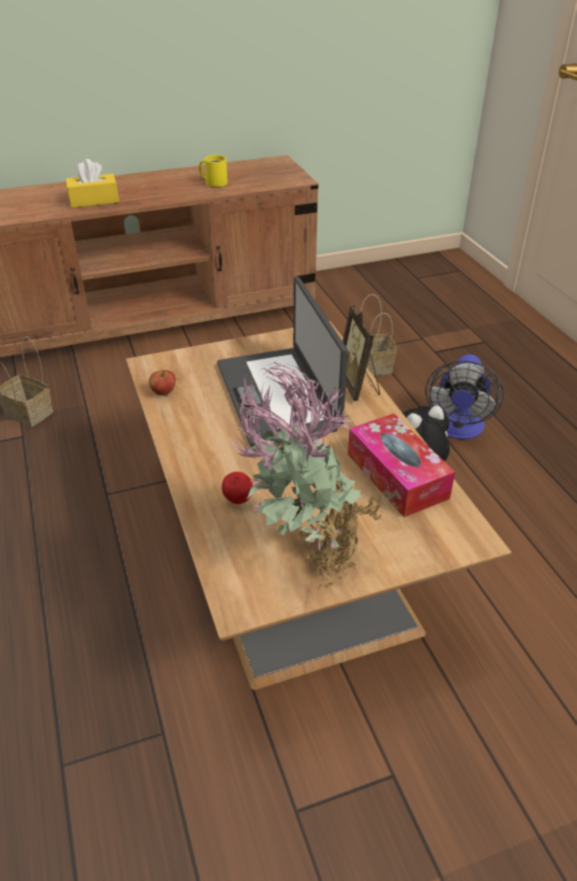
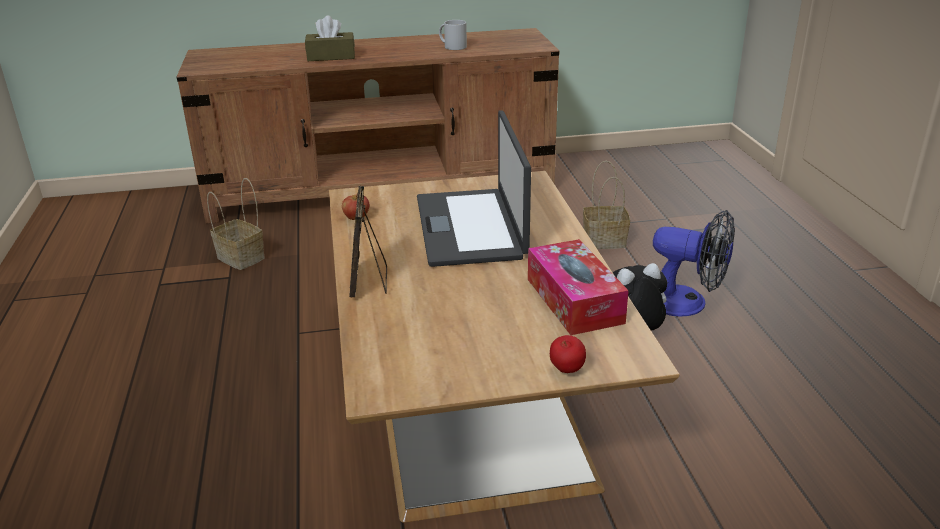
camera: 10 degrees right, 10 degrees down
(94, 200) = (331, 56): yellow tissue box -> brown tissue box
(214, 182) = (454, 46): yellow mug -> white mug
(237, 501) = (401, 308): apple -> apple (566, 371)
(304, 557) = (454, 359): potted plant -> none
(358, 385) = (558, 224): picture frame -> picture frame (369, 282)
(457, 429) = (686, 303): fan -> fan turned 90 degrees counterclockwise

